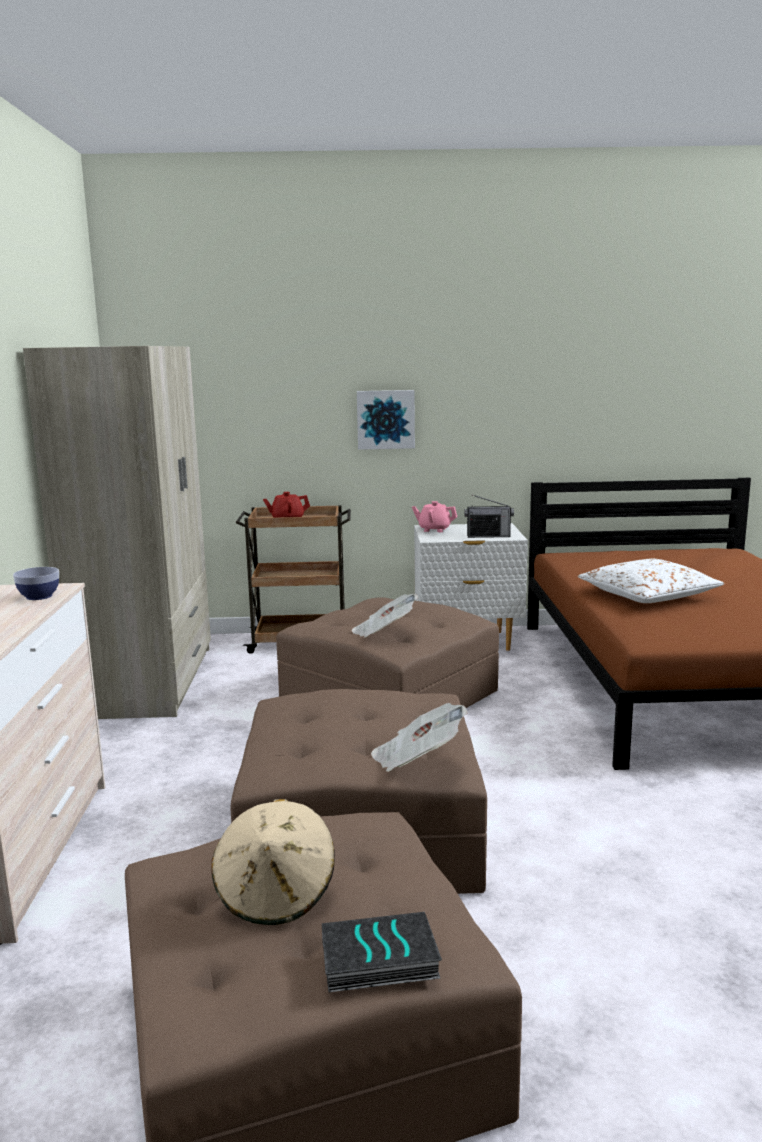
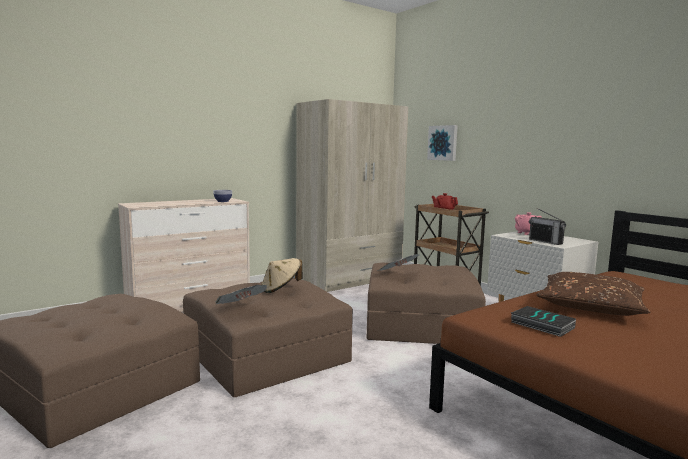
camera: 55 degrees right, 5 degrees down
(276, 894) = (93, 311): beige hat -> beige hat (281, 289)
(378, 961) = (42, 334): book -> book (541, 325)
(385, 419) = (519, 153): picture -> picture (443, 143)
(647, 595) = (590, 306): white pillow -> brown pillow

